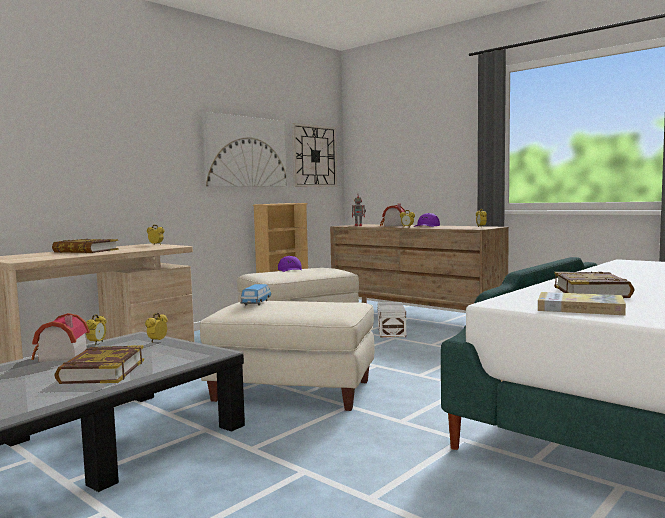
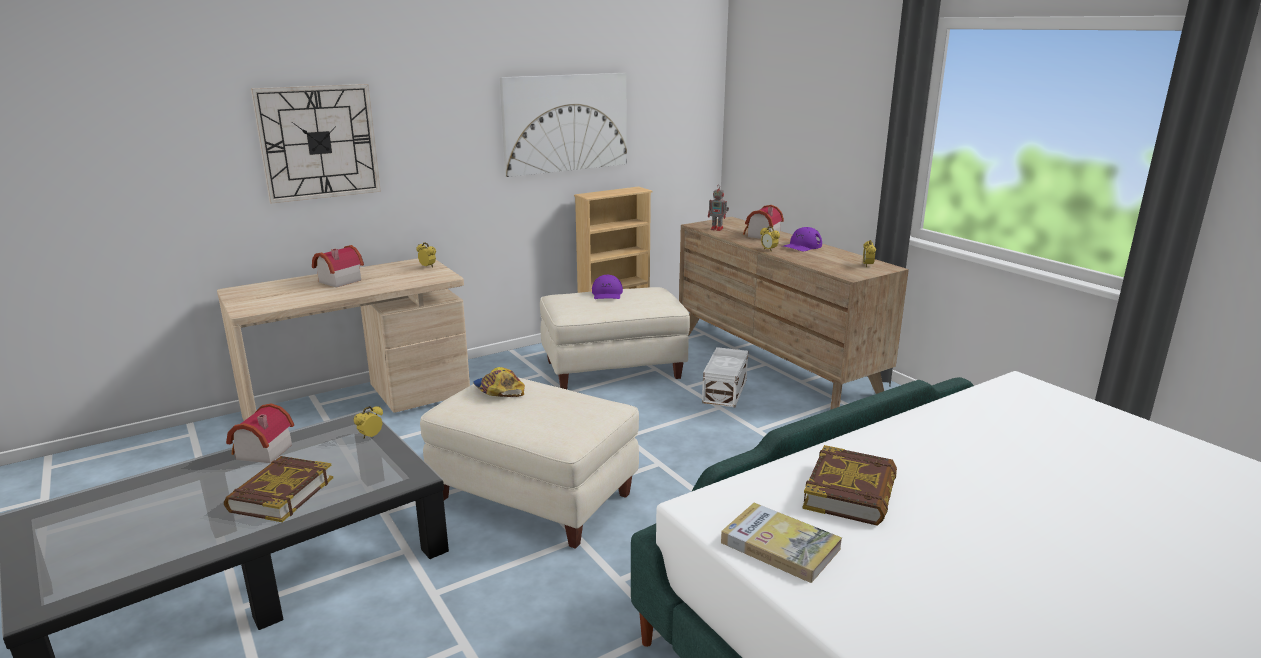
camera: 15 degrees right, 15 degrees up
(85, 251) = (337, 281): book -> toy house
(97, 343) = (310, 429): alarm clock -> none
(256, 303) = (498, 390): toy car -> cap
(314, 156) = (675, 116): wall clock -> wall clock (318, 142)

